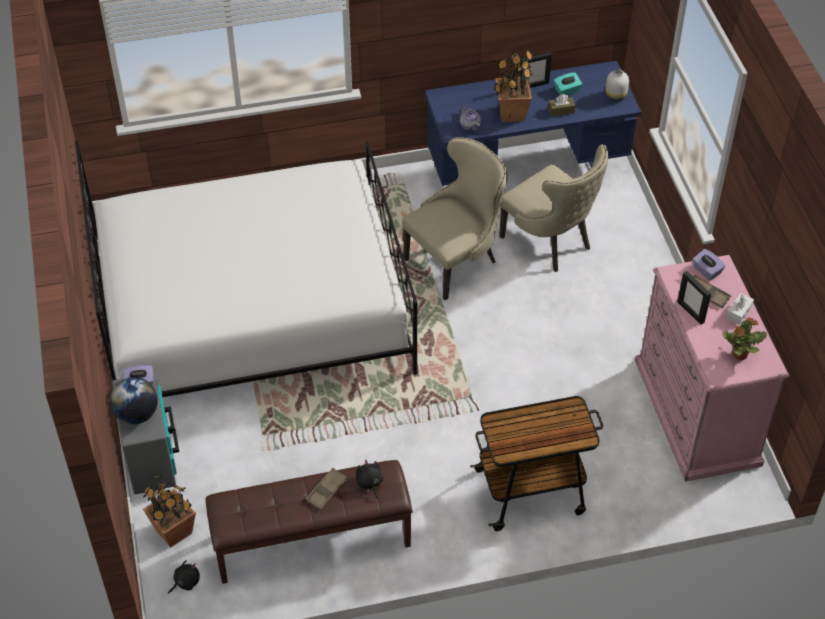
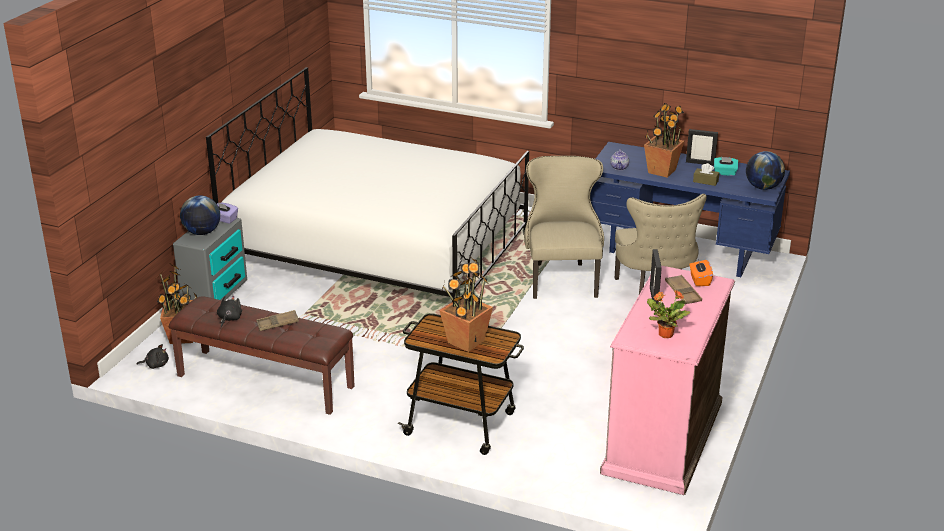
camera: 35 degrees right, 20 degrees down
(369, 483) = (312, 332): black plush toy -> black plush toy (229, 319)
(455, 262) = (562, 279): beige chair -> beige chair turned 90 degrees counterclockwise
(545, 432) = (465, 341): none -> potted plant
(615, 96) = (763, 187): white vase -> globe
(706, 271) = (699, 280): purple tissue box -> orange tissue box
(739, 313) = (697, 312): white tissue box -> none

